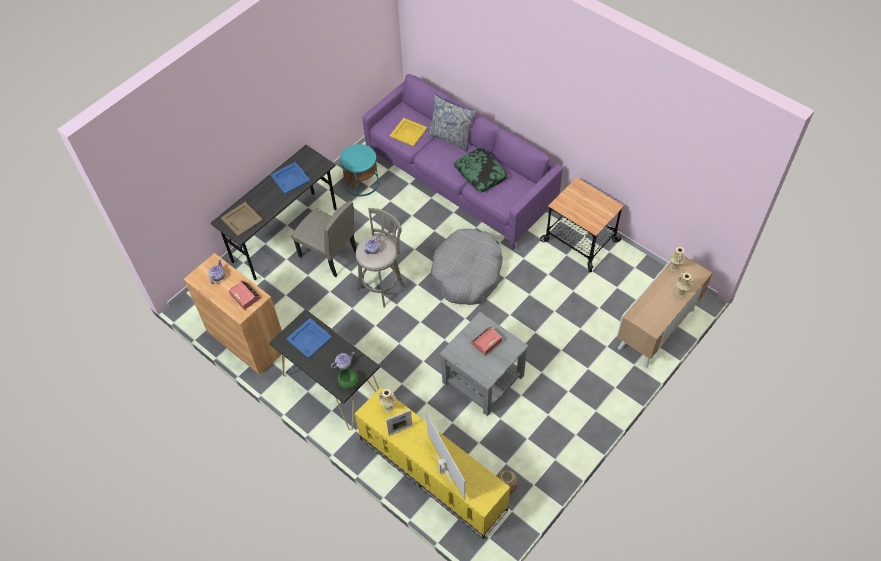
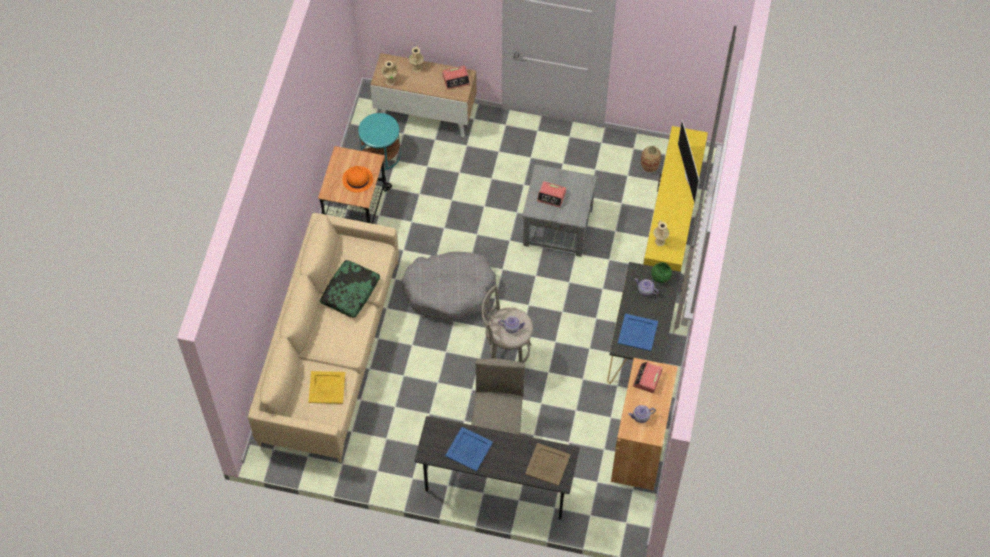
camera: 120 degrees left, 5 degrees up
(361, 182) = (384, 448): turquoise side table -> turquoise side table (380, 153)
(400, 430) = (674, 222): picture frame -> none
(443, 470) = (689, 176): television -> television turned 45 degrees counterclockwise
(451, 137) = (313, 342): pillow -> none
(460, 180) = (330, 352): purple sofa -> beige sofa
(580, 208) = (357, 179): none -> orange hat
(653, 318) = (456, 79): none -> alarm clock

